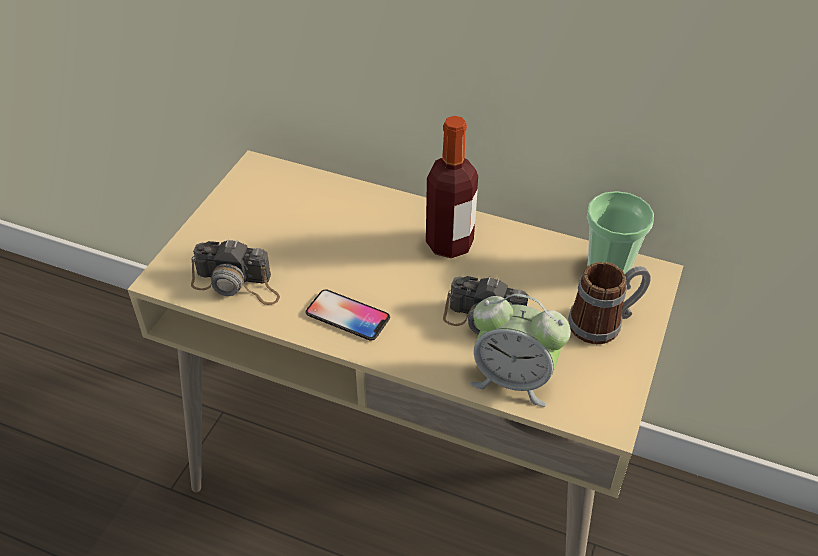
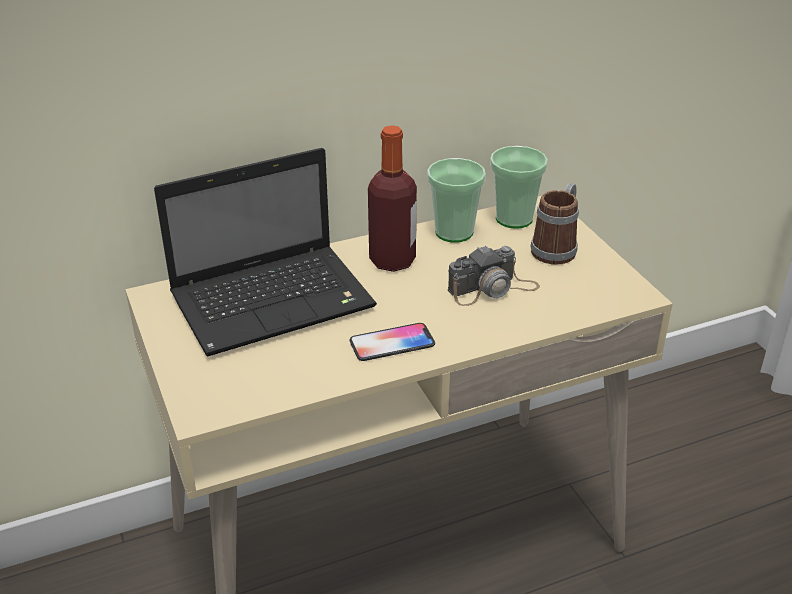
camera: 45 degrees left, 10 degrees down
(237, 284) = (273, 377): camera -> none
(322, 223) = (276, 300): none -> laptop
(513, 379) = (554, 309): alarm clock -> none
(535, 249) = (454, 232): none -> cup

